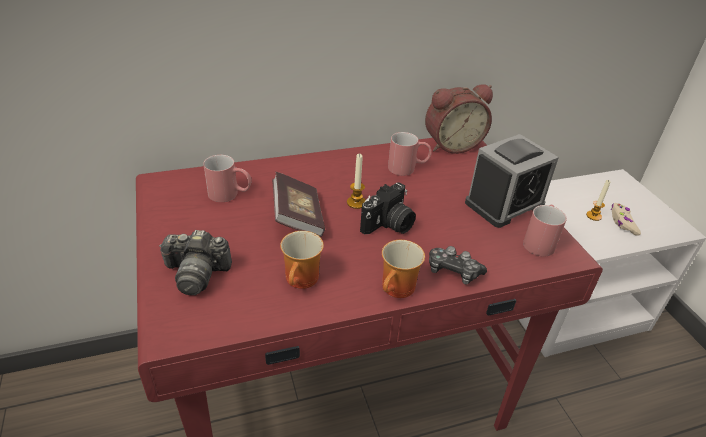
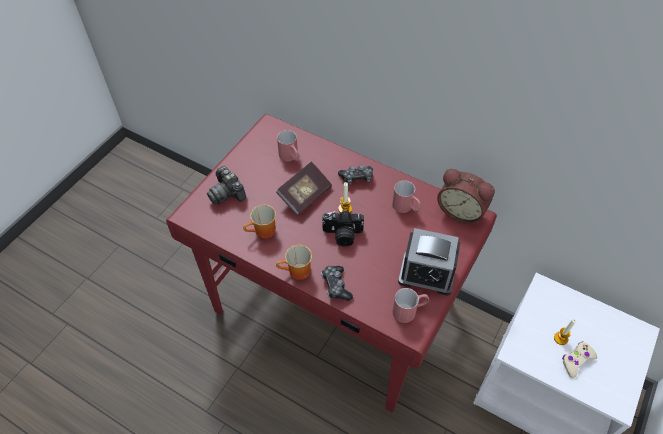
camera: 50 degrees right, 15 degrees up
(328, 173) = (356, 178): none -> game controller

